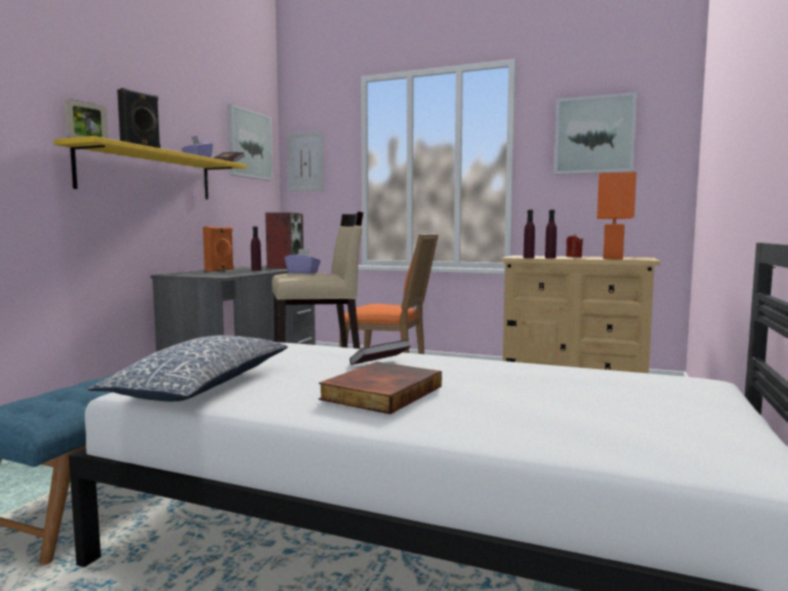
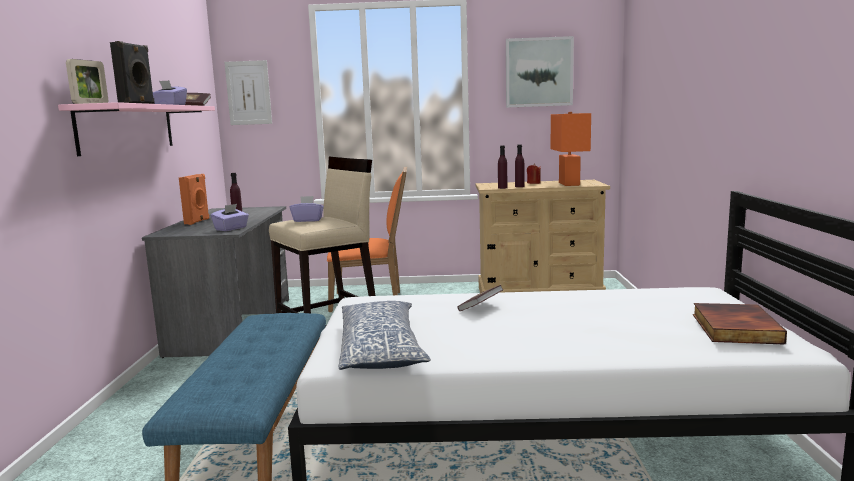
camera: 20 degrees left, 5 degrees up
(148, 174) = (128, 128): yellow shelf -> pink shelf
(230, 275) = (231, 229): none -> purple tissue box
(249, 144) = (194, 78): picture -> none
(285, 267) = (256, 210): speaker -> none
(380, 392) = (524, 332): book -> book (733, 328)

